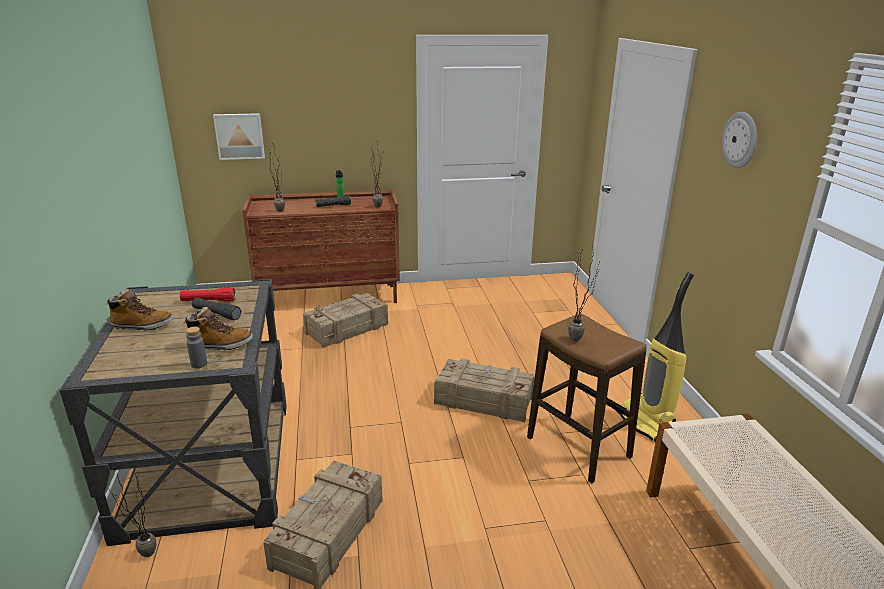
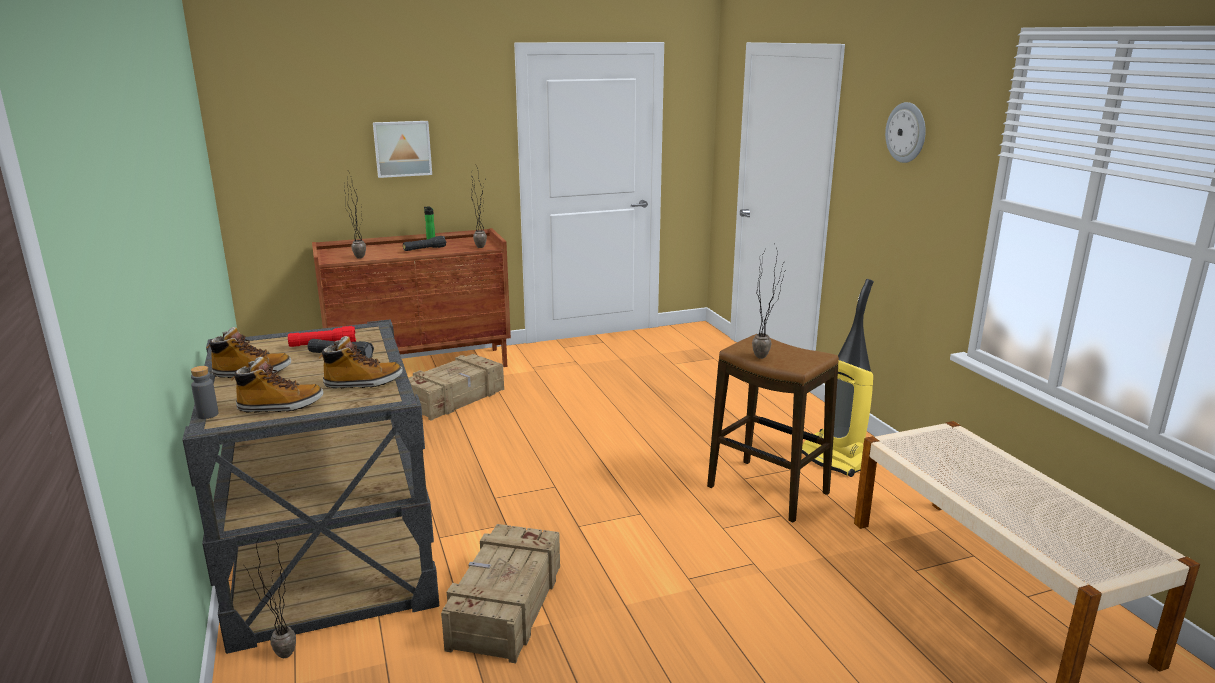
camera: 10 degrees left, 5 degrees down
(146, 363) = (280, 406): none -> boot
(199, 364) = (347, 402): grey bottle -> grey bottle (208, 415)
(239, 136) = (301, 168): picture -> picture (402, 148)
(483, 400) = (645, 455): crate -> none

